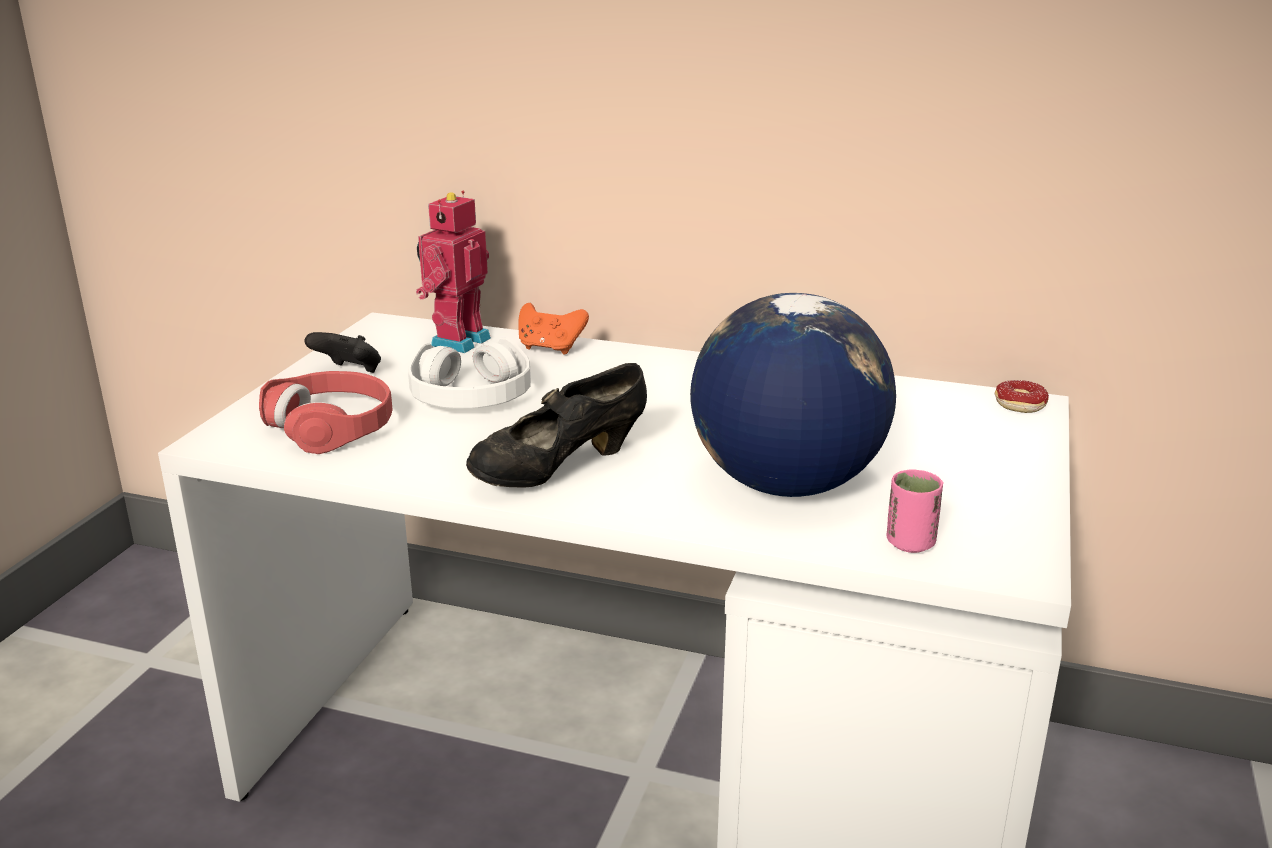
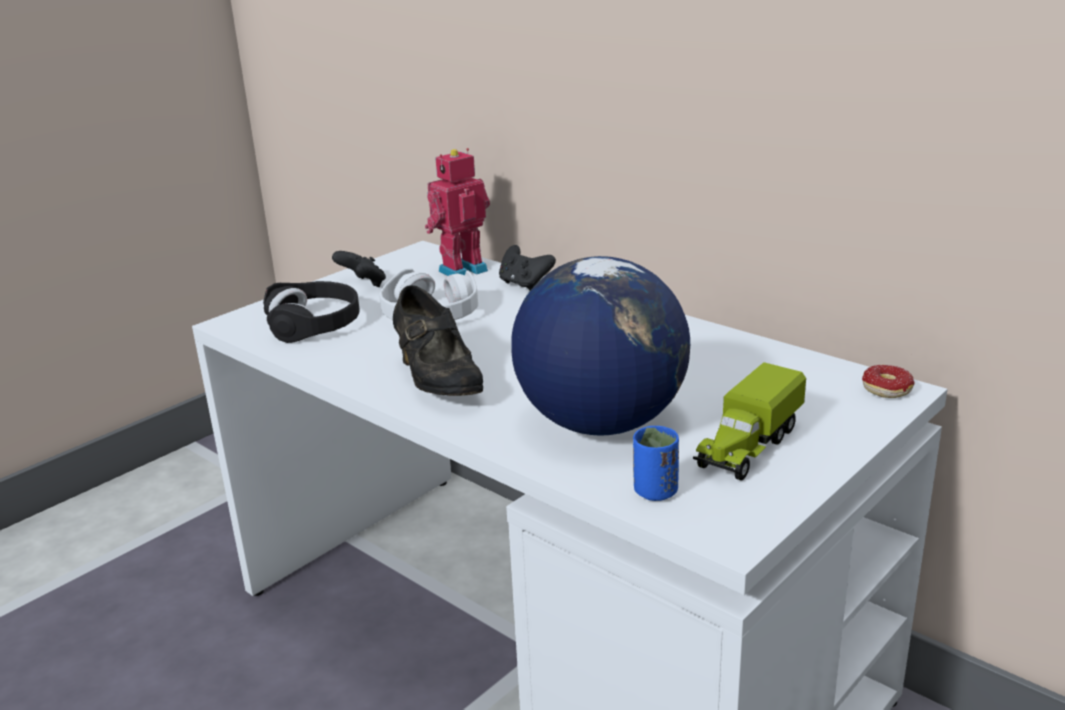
camera: 25 degrees right, 0 degrees up
(332, 426) = (314, 323): red headphones -> black headphones
(550, 348) = (524, 284): orange game controller -> black game controller
(559, 470) = (437, 382): black shoe -> black shoe turned 105 degrees counterclockwise
(910, 543) = (655, 492): pink cup -> blue cup
(953, 483) = (747, 448): none -> toy truck

